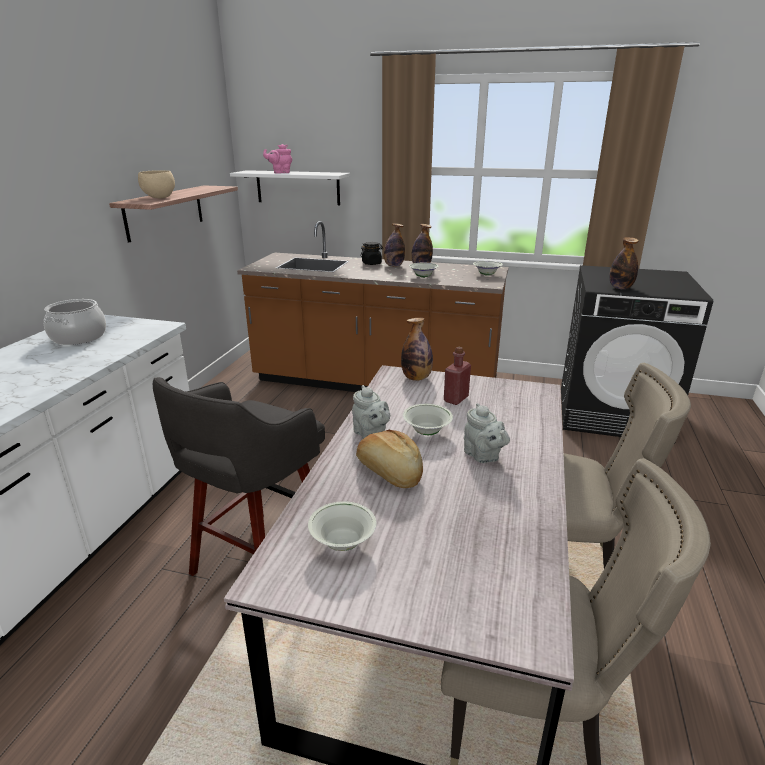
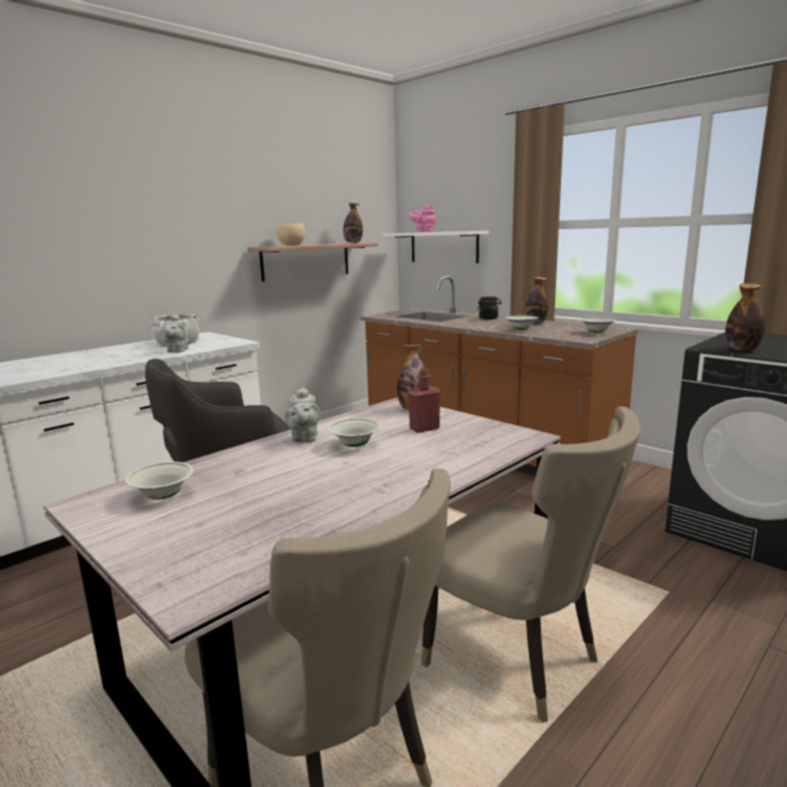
camera: 30 degrees right, 10 degrees down
(389, 472) = (274, 464): bread -> none
(393, 266) = (507, 321): bottle -> bottle (353, 243)
(483, 456) = (375, 471): grey teapot -> grey teapot (177, 350)

